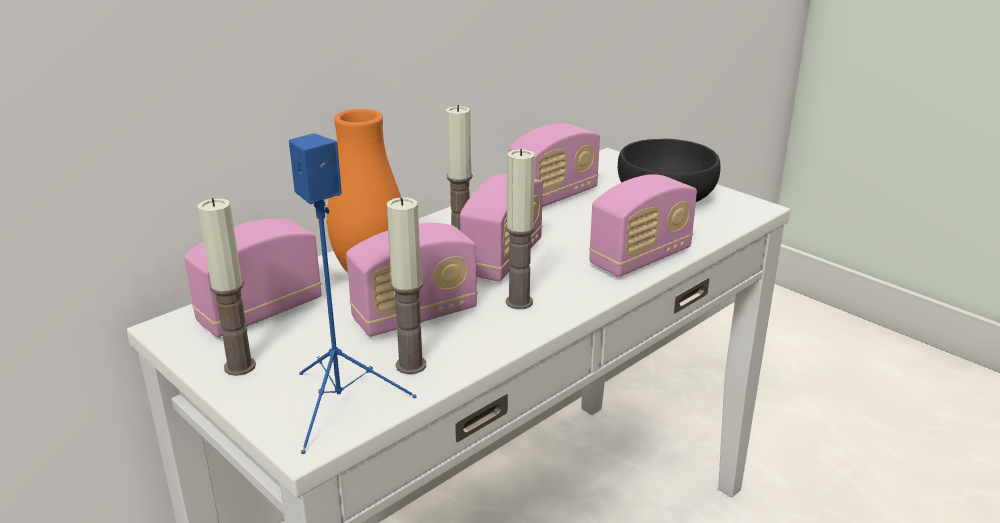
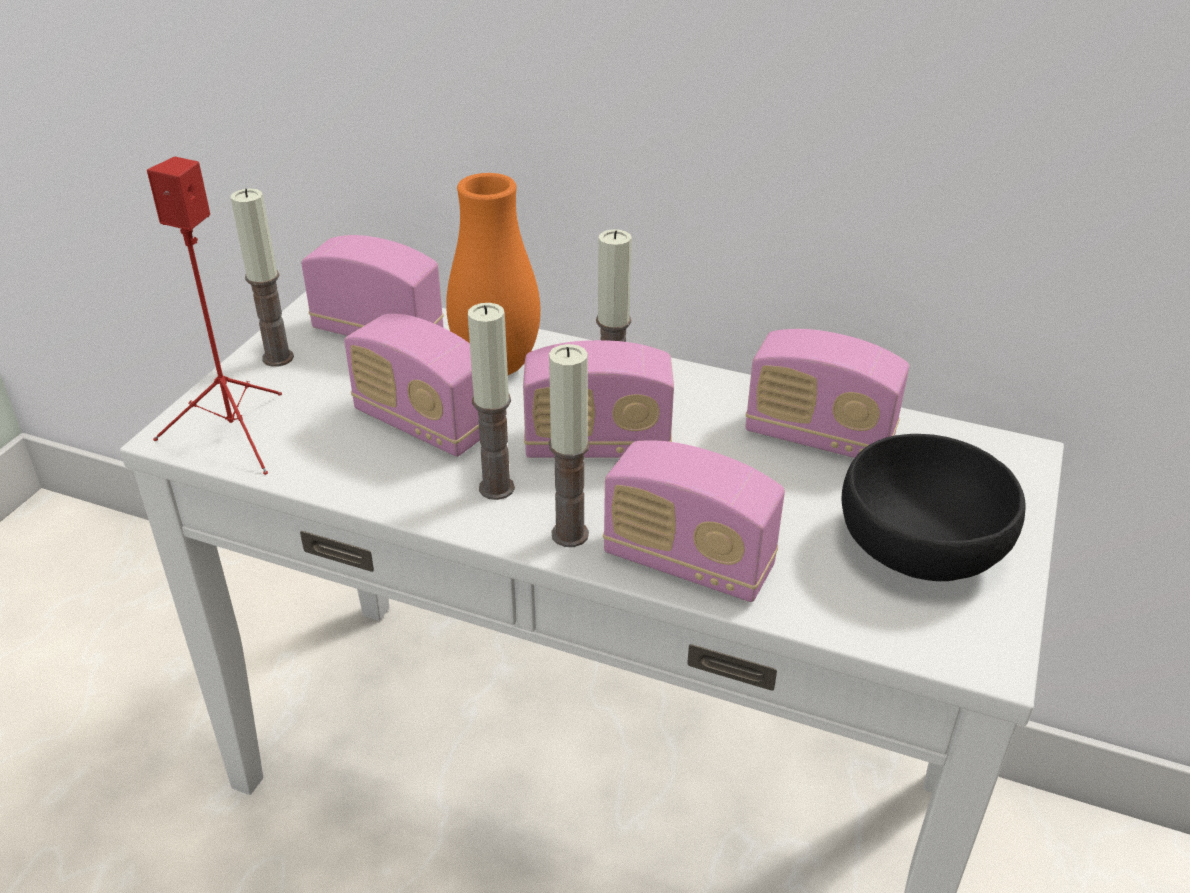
camera: 65 degrees right, 10 degrees up
(342, 405) = (235, 435): blue speaker -> red speaker
(411, 365) = (322, 453): candle -> candle (569, 534)

